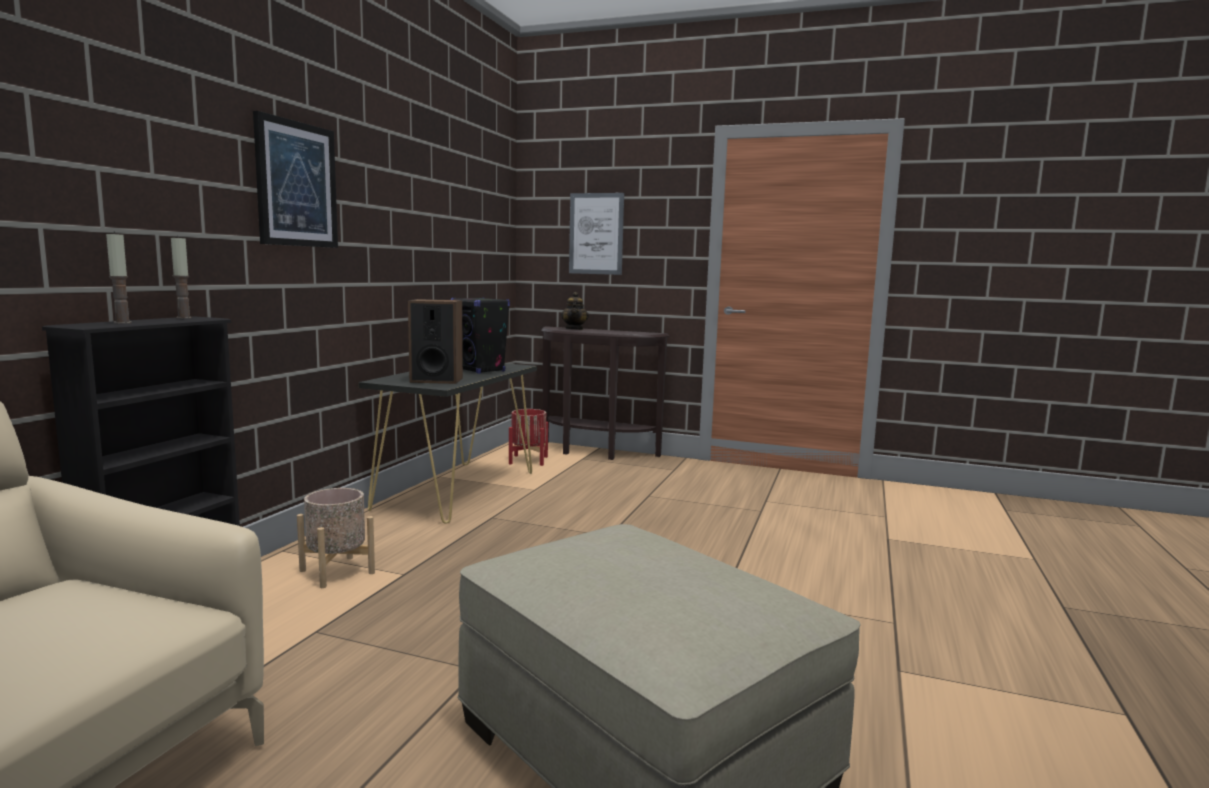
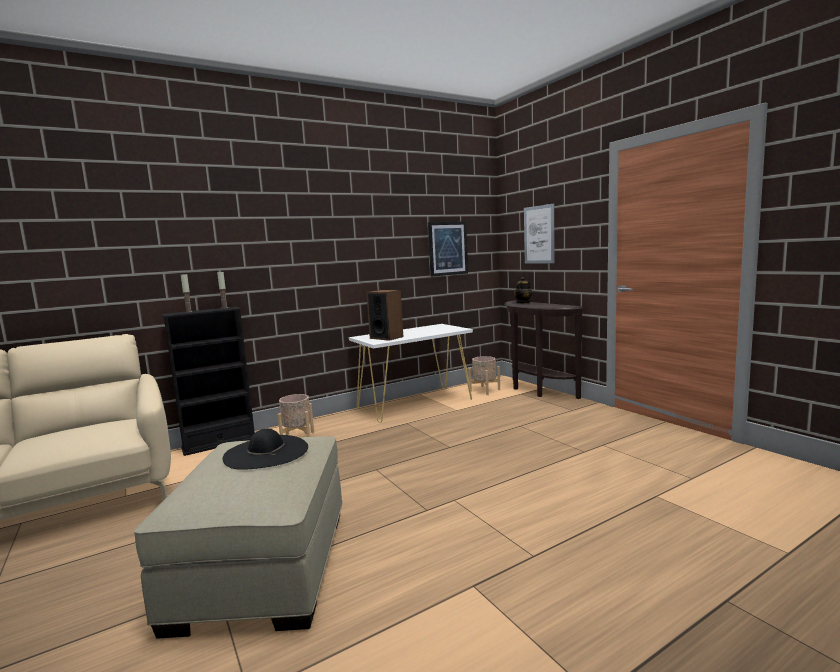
camera: 40 degrees right, 0 degrees up
(296, 184) = (300, 235): picture -> picture (447, 248)
(457, 490) = (415, 404): black console table -> white console table
(481, 370) = (428, 331): black speaker -> none
(528, 460) = (484, 390): red planter -> beige planter
(631, 555) = (266, 452): none -> black hat

